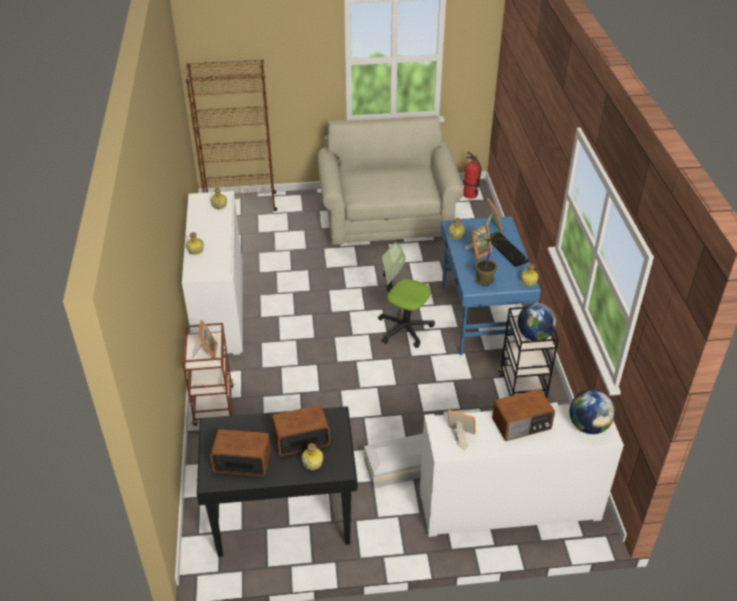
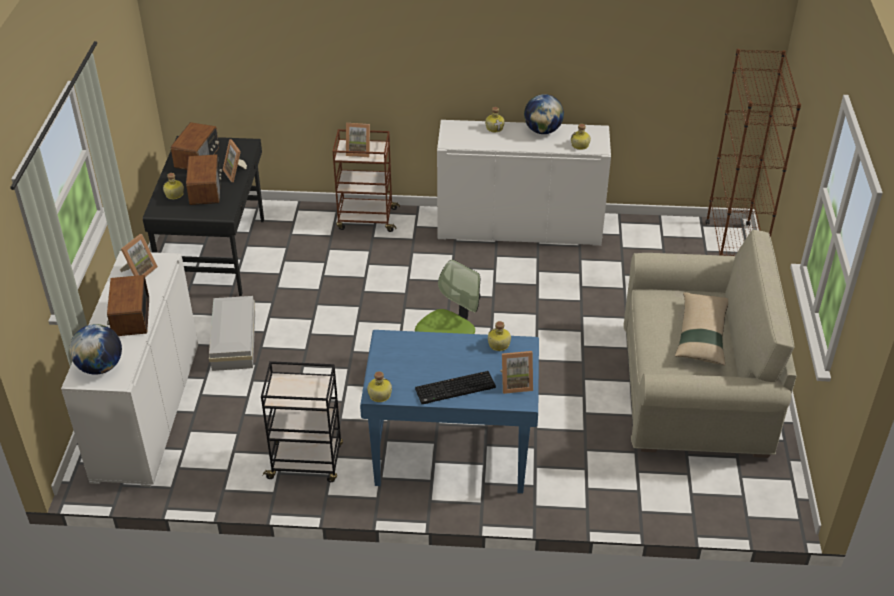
camera: 100 degrees right, 0 degrees up
(392, 176) = (701, 335): none -> beige pillow
(470, 195) = (761, 500): fire extinguisher -> none
(478, 252) = (457, 359): picture frame -> picture frame (236, 173)
(483, 280) = (396, 352): potted plant -> none
(534, 335) = (290, 390): globe -> globe (542, 131)

